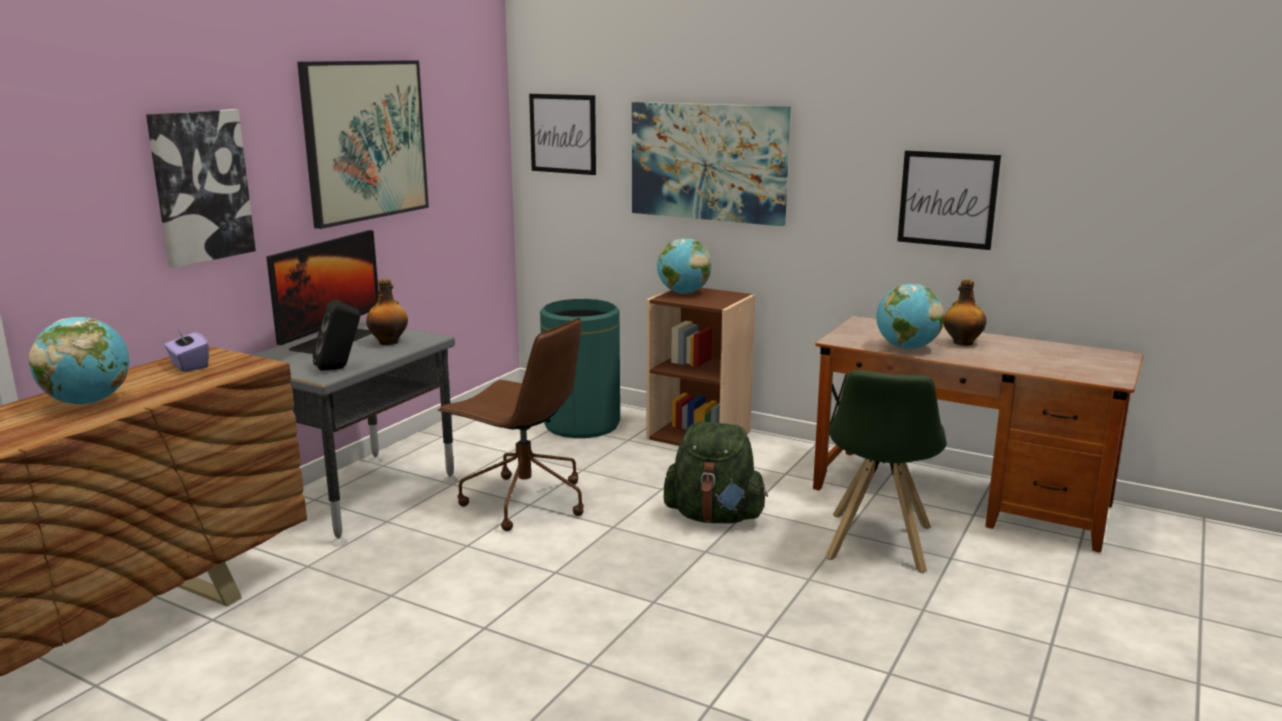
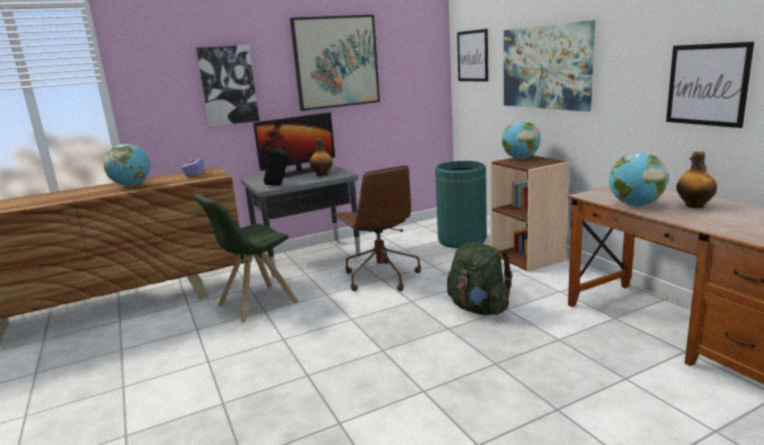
camera: 35 degrees right, 0 degrees up
(878, 542) = (576, 352): green chair -> green chair (257, 303)

